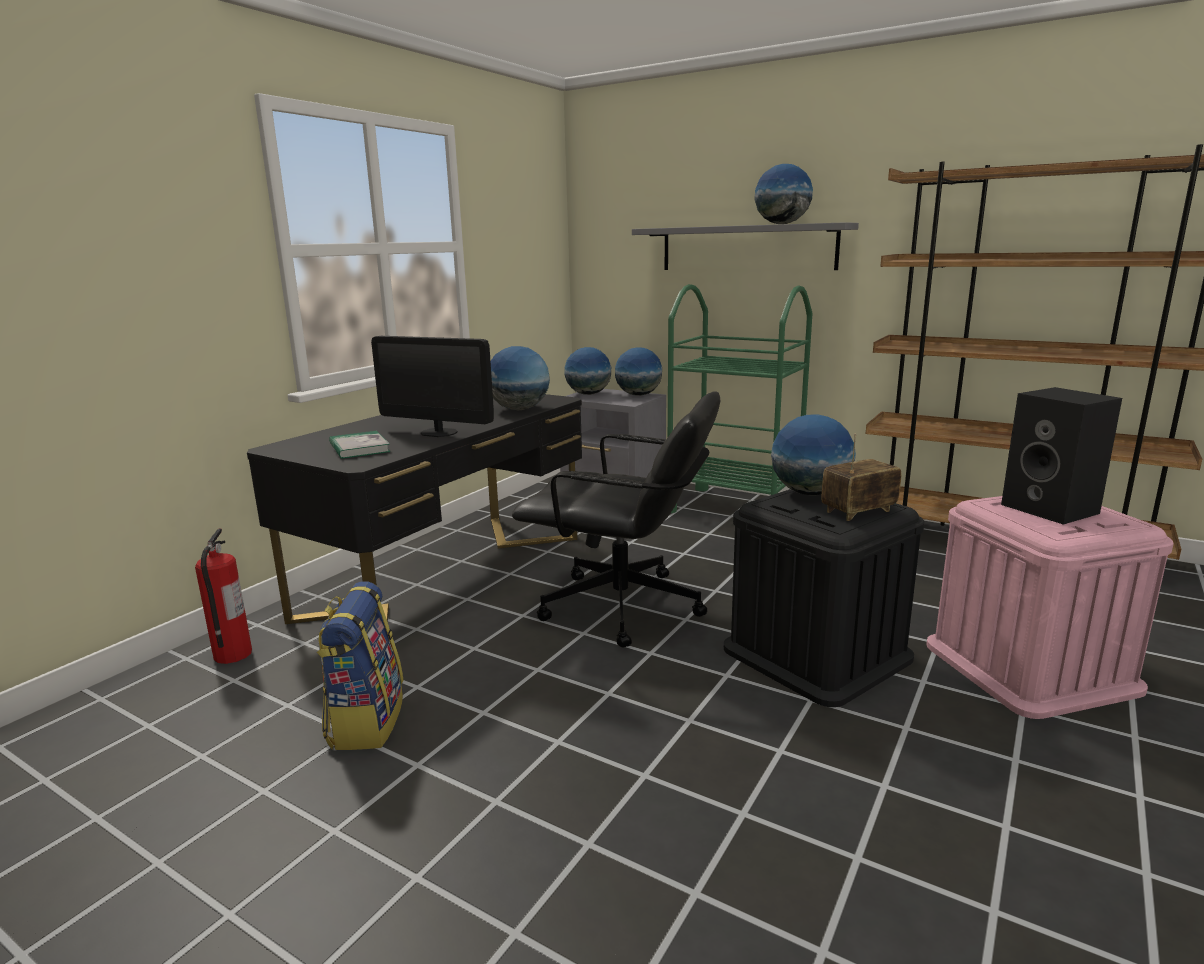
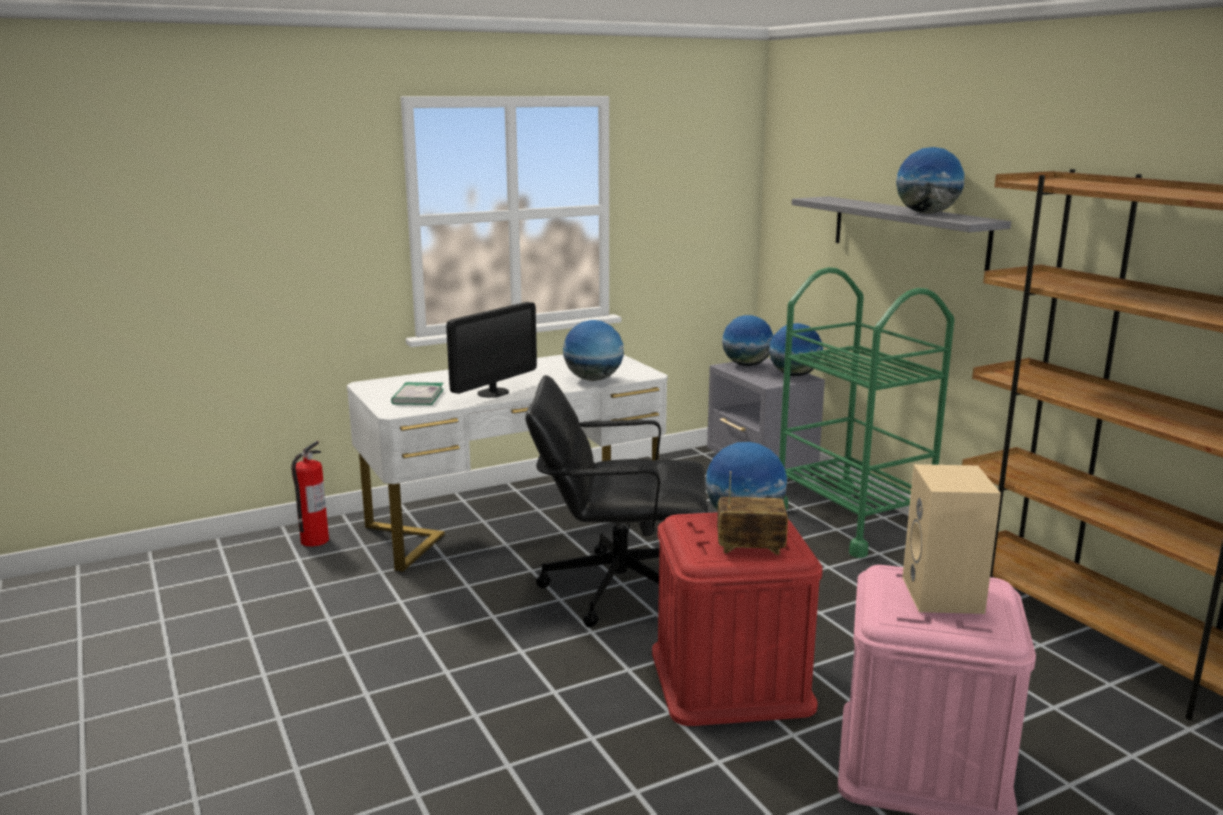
camera: 30 degrees right, 0 degrees up
(365, 721) = (345, 614): backpack -> none
(439, 432) = (493, 392): monitor -> monitor turned 105 degrees counterclockwise
(448, 575) = (514, 520): black desk -> white desk
(623, 608) = (617, 588): black office chair -> black office chair turned 135 degrees clockwise
(816, 653) = (730, 678): black storage box -> red storage box
(1052, 509) = (944, 596): black speaker -> beige speaker

